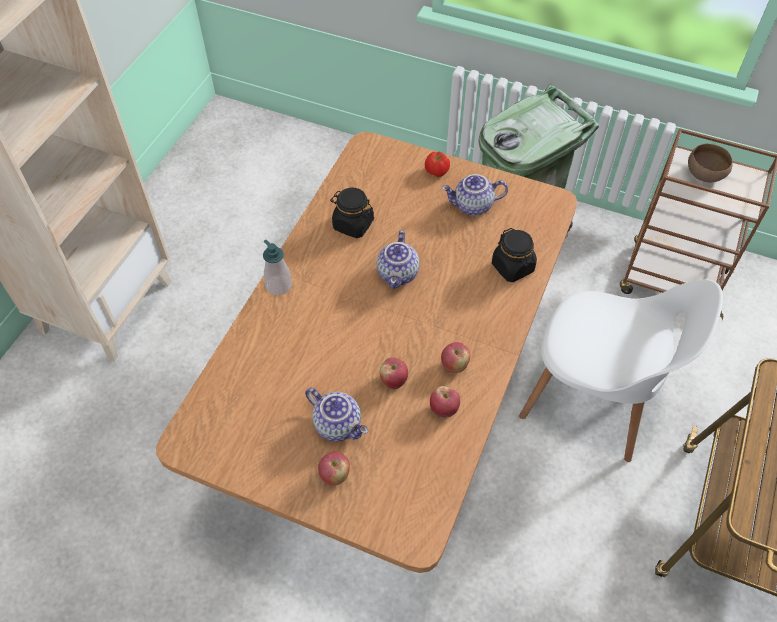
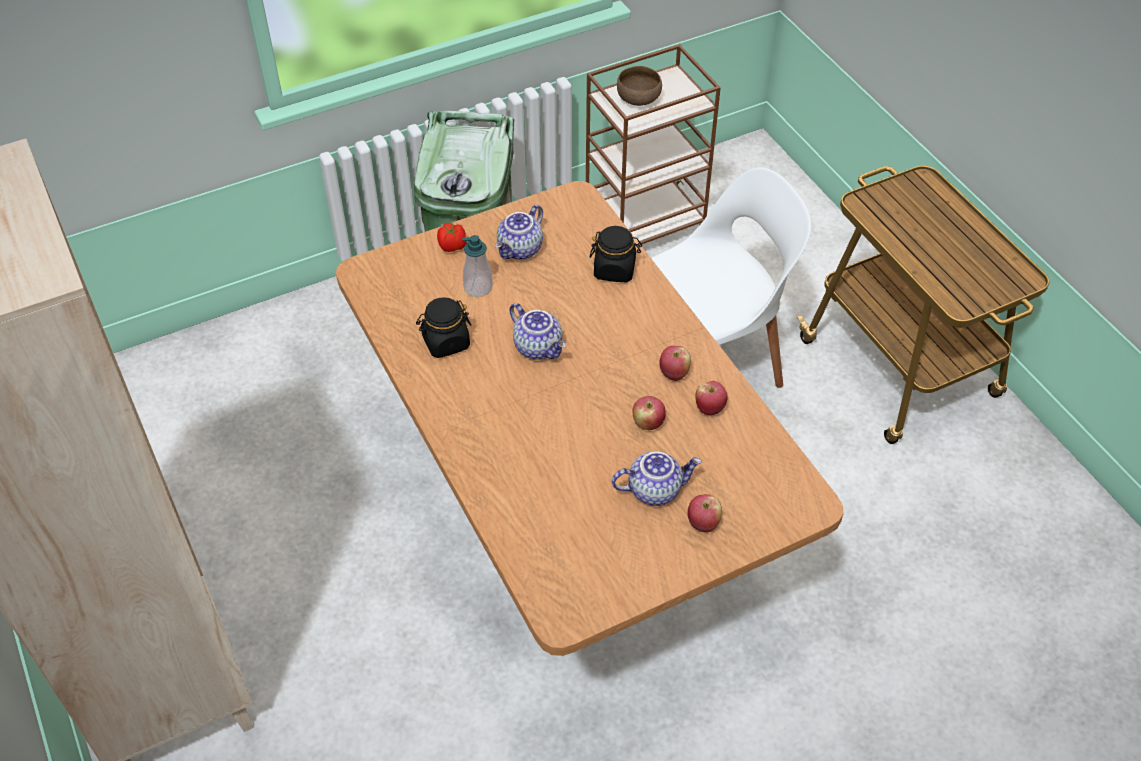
camera: 50 degrees left, 5 degrees down
(278, 285) = (456, 440): soap dispenser -> soap dispenser (478, 287)

